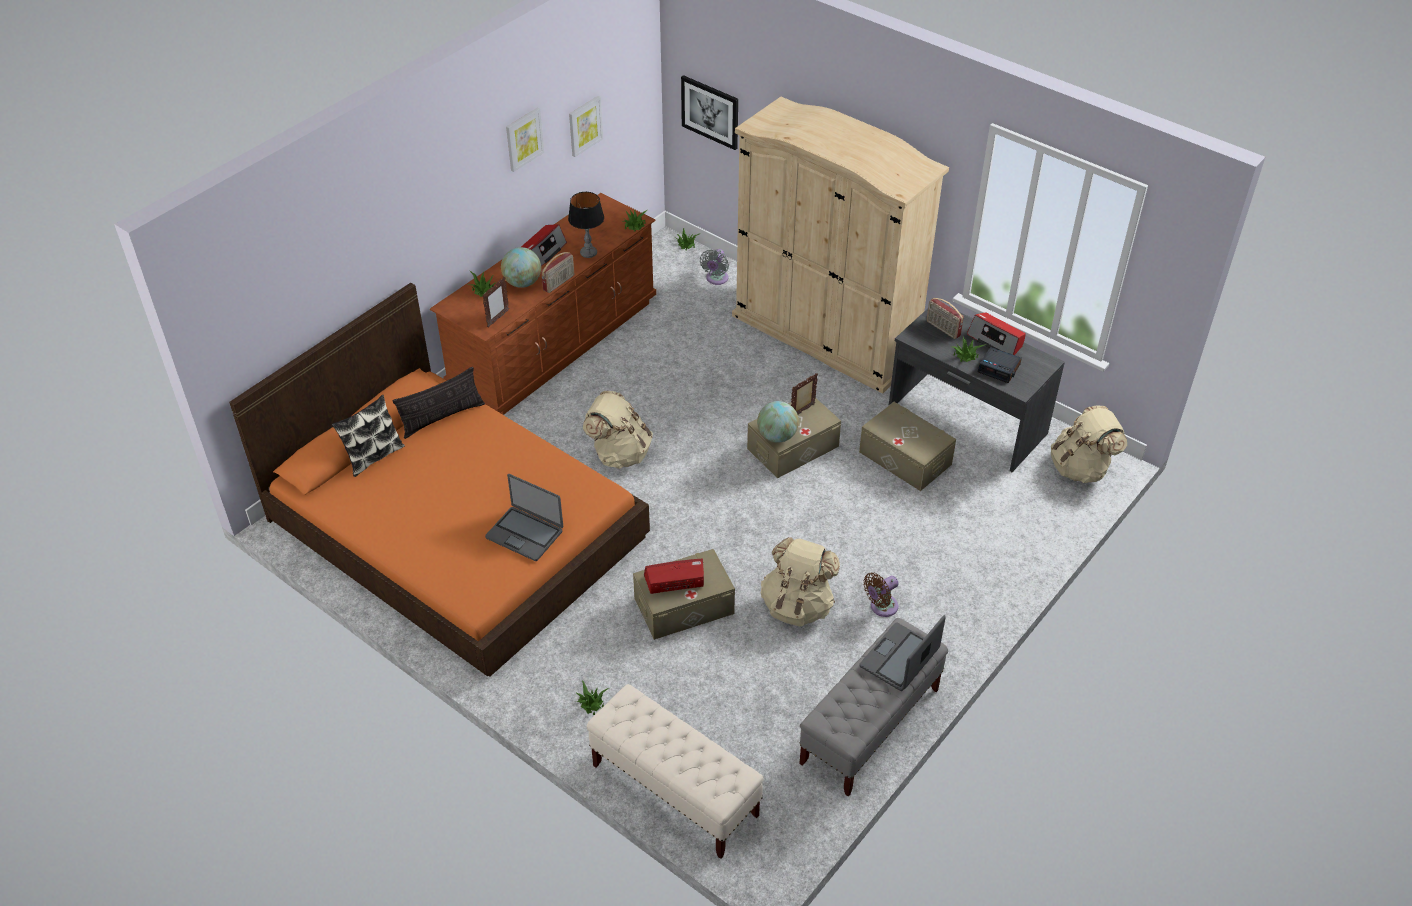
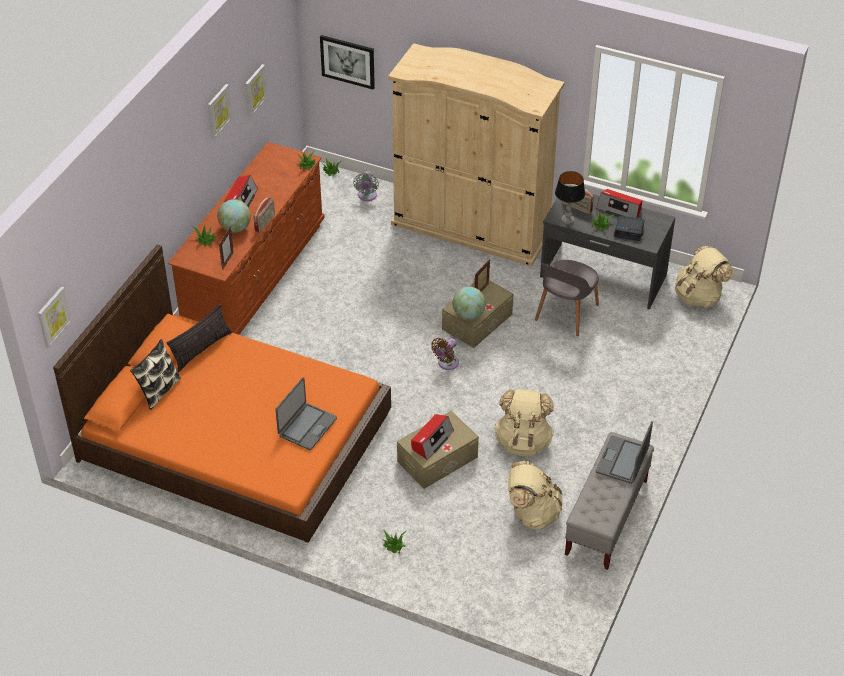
camera: 15 degrees left, 0 degrees up
(235, 341) = (53, 316): none -> picture
(525, 534) = (307, 427): laptop -> laptop turned 75 degrees counterclockwise
(588, 253) = (279, 194): table lamp -> table lamp (567, 220)
(619, 453) = (342, 352): beige backpack -> beige backpack (532, 513)
(674, 790) = (480, 593): beige bench -> none
(675, 581) = (431, 440): radio -> radio turned 150 degrees clockwise
(881, 607) = (585, 430): brown fan -> brown fan (446, 364)
(905, 458) = (566, 313): beige storage box -> grey chair

